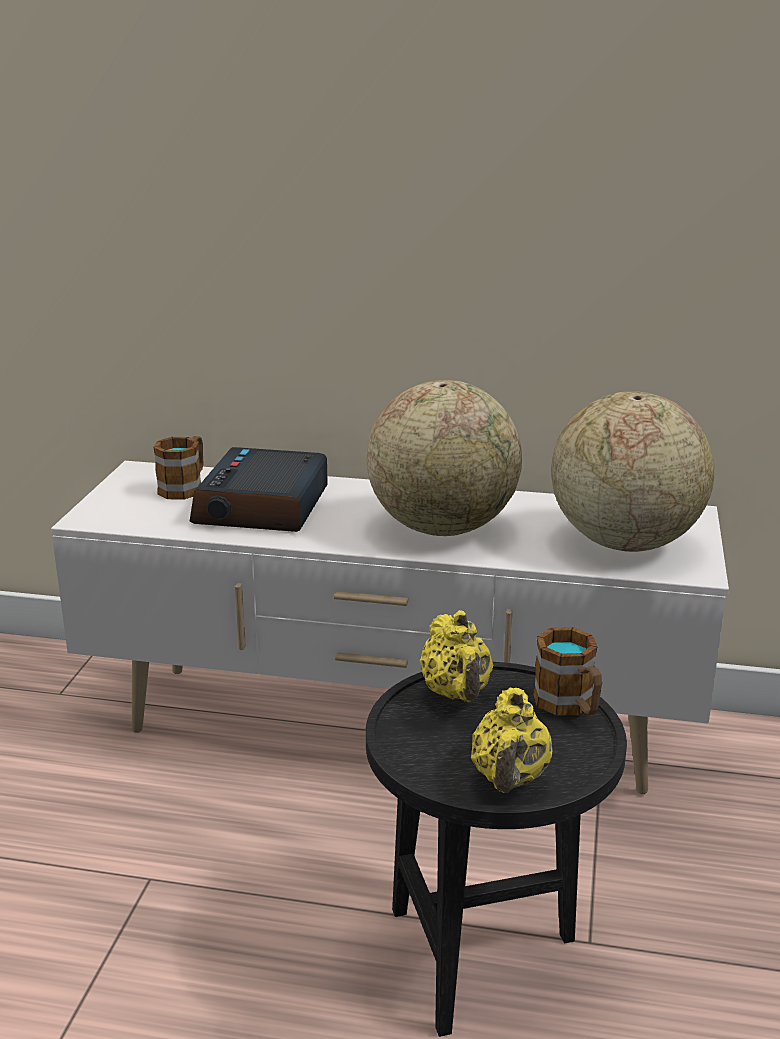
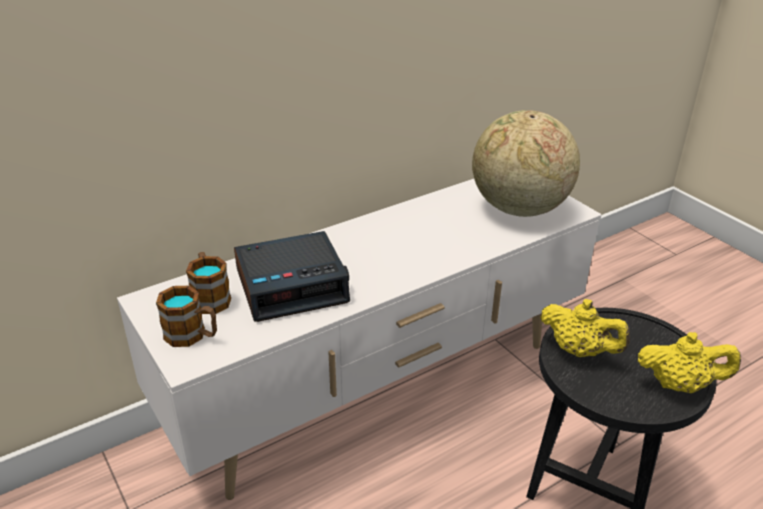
camera: 45 degrees left, 10 degrees up
(263, 507) = (292, 285): alarm clock -> alarm clock turned 75 degrees counterclockwise
(443, 527) = (421, 245): globe -> none
(509, 779) = (679, 385): yellow teapot -> yellow teapot turned 45 degrees counterclockwise
(570, 706) = (630, 324): mug -> mug (192, 336)

